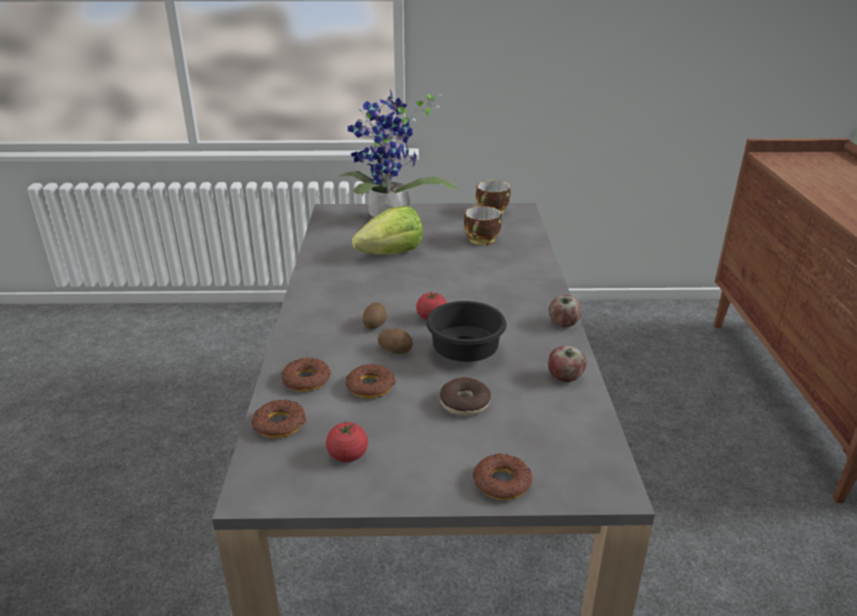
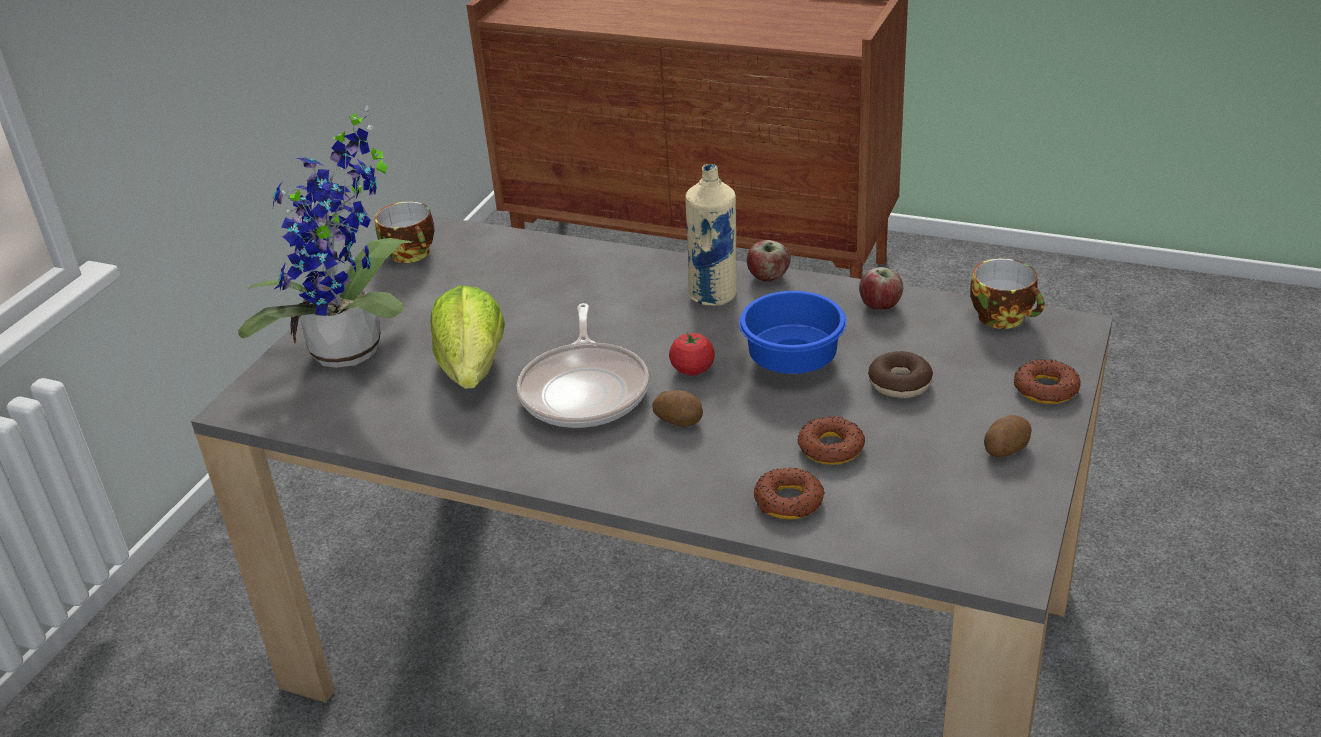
camera: 65 degrees left, 5 degrees up
(279, 424) = (880, 535): donut -> none
(347, 455) = (964, 487): tomato -> none
(390, 289) = (585, 390): none -> frying pan
(396, 349) = (755, 413): potato -> potato (1005, 448)
(466, 351) = (790, 359): black bowl -> blue bowl
(482, 241) = (501, 283): cup -> cup (1005, 317)
(523, 308) = (714, 296): none -> beige bottle

